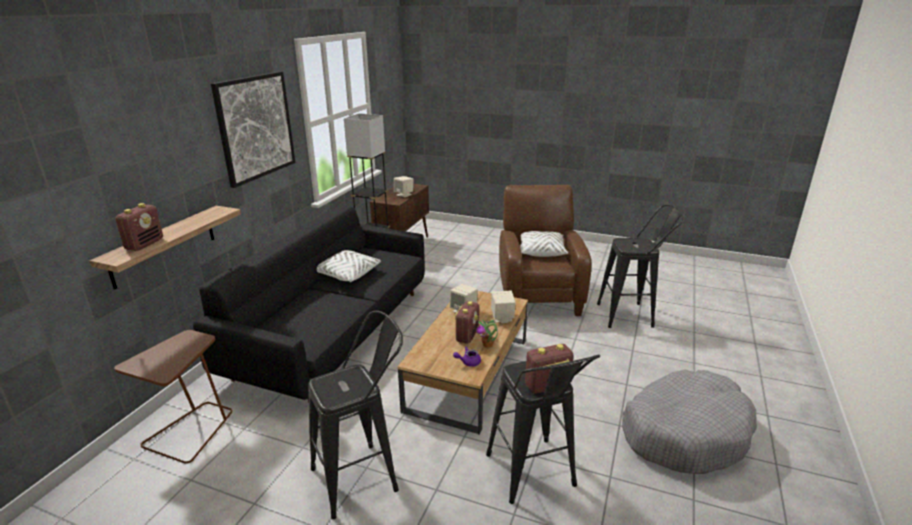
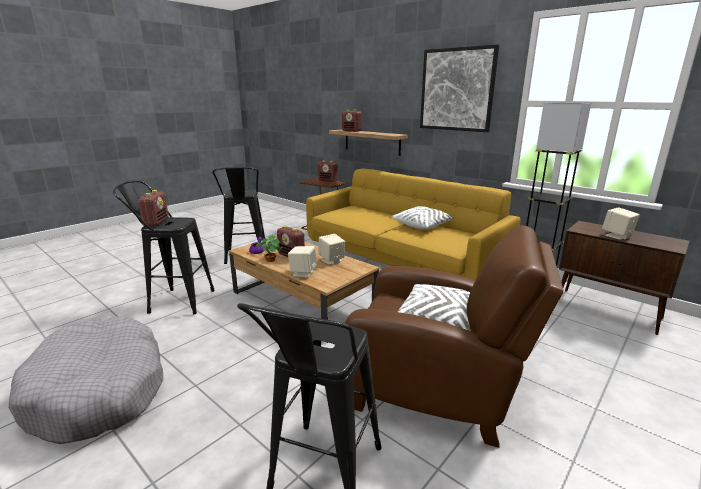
camera: 110 degrees right, 5 degrees down
(164, 349) = (328, 180): none -> radio
(335, 332) = (401, 261): black sofa -> yellow sofa

